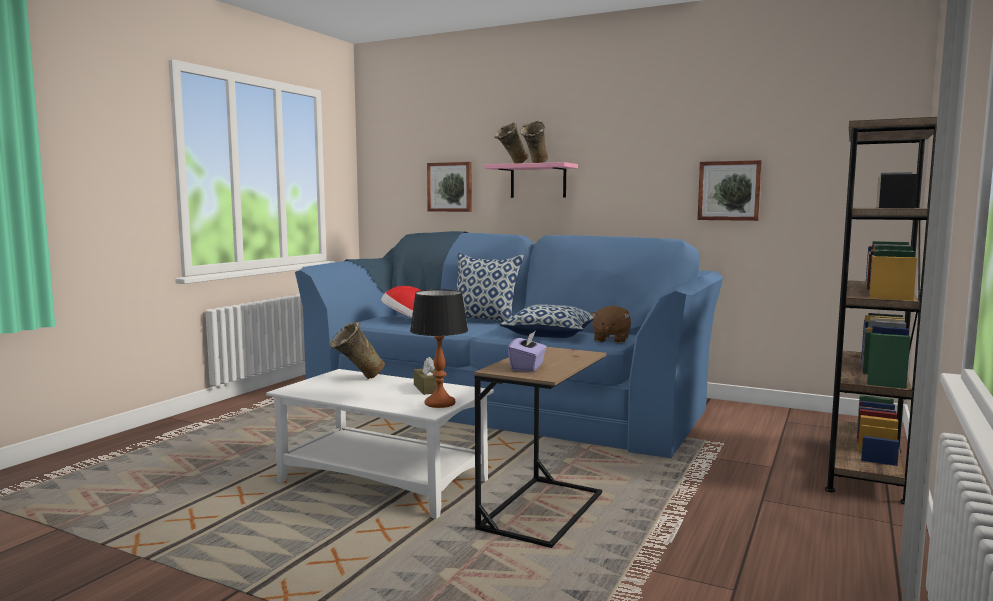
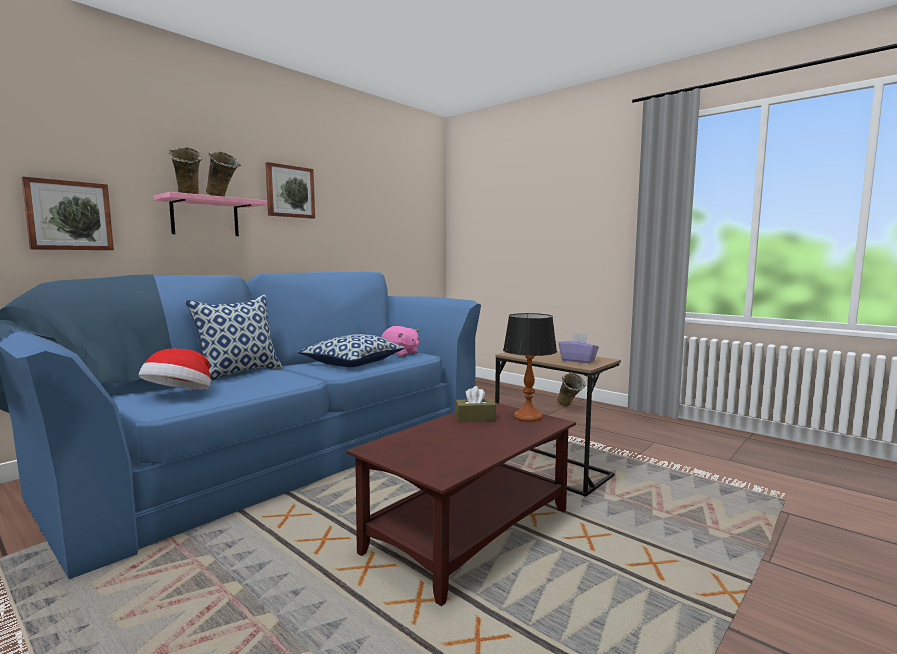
camera: 75 degrees left, 0 degrees up
(357, 379) = (416, 442): beige vase -> beige vase (569, 408)
(384, 481) = (470, 530): white coffee table -> brown coffee table
(610, 340) = (400, 353): brown plush toy -> pink plush toy
(729, 190) = (364, 235): picture -> picture (290, 191)
(865, 469) = (509, 390): brown bookcase -> none

